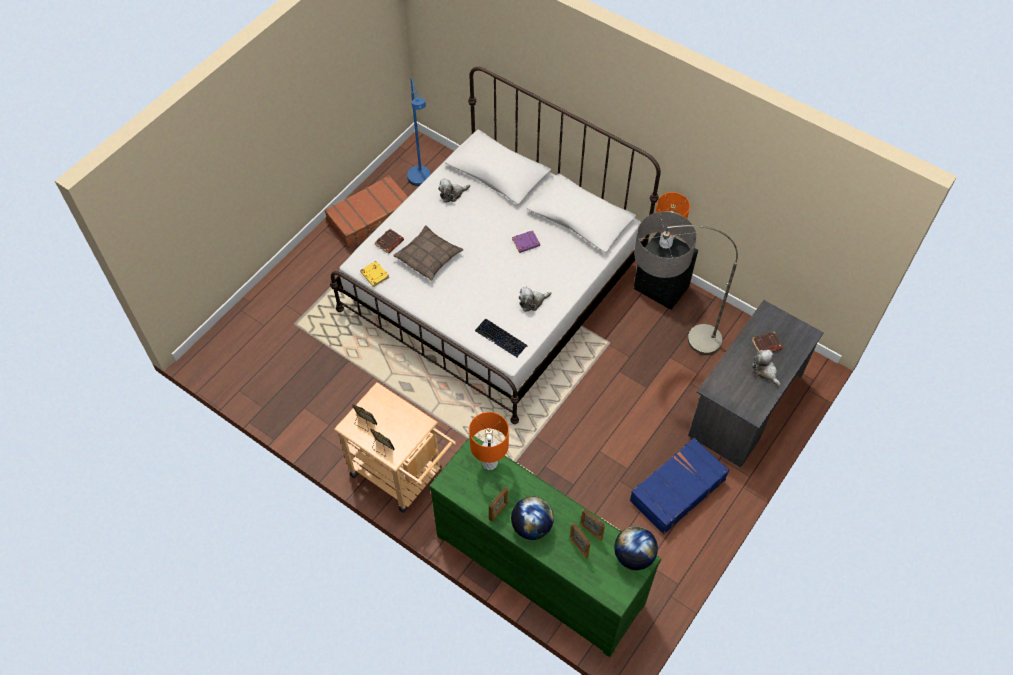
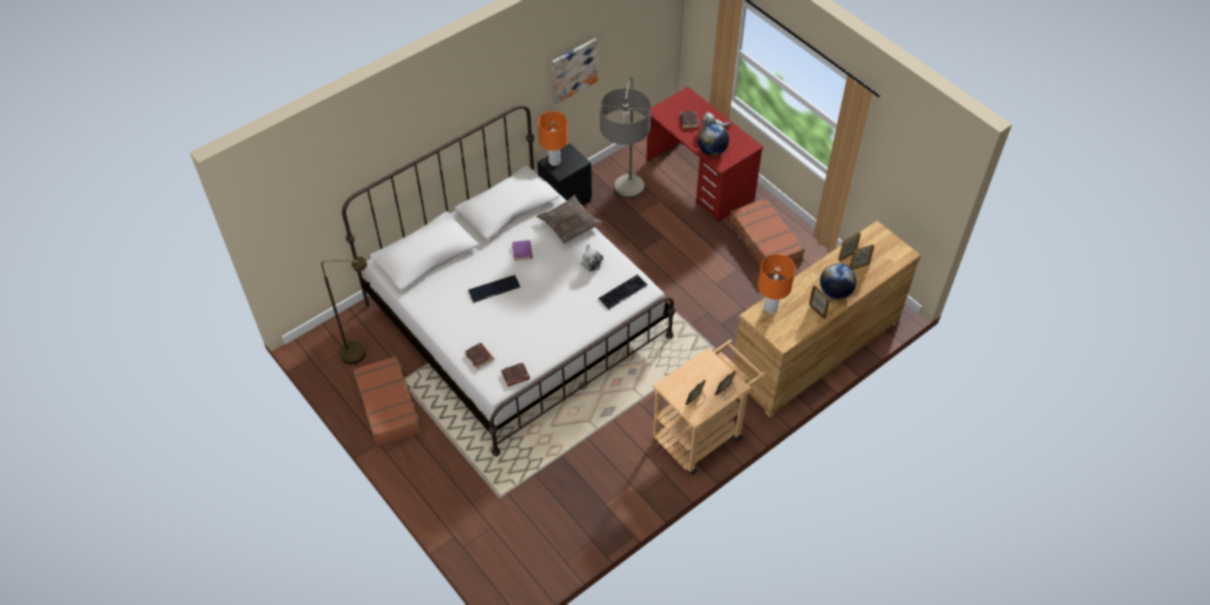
camera: 75 degrees left, 5 degrees down
(374, 275) = (515, 376): yellow book -> brown book
(421, 181) = (360, 352): blue floor lamp -> brown floor lamp
(428, 257) = (510, 328): pillow -> pillow (569, 224)
(452, 194) = (439, 295): plush toy -> none
(472, 233) = (494, 289): none -> keyboard
(539, 568) = (814, 349): green dresser -> brown dresser
(633, 556) = (872, 235): globe -> globe (712, 151)
(676, 490) = (764, 243): blue suitcase -> brown suitcase
(728, 189) = (573, 70): none -> picture
(745, 405) = (699, 180): grey desk -> red desk

